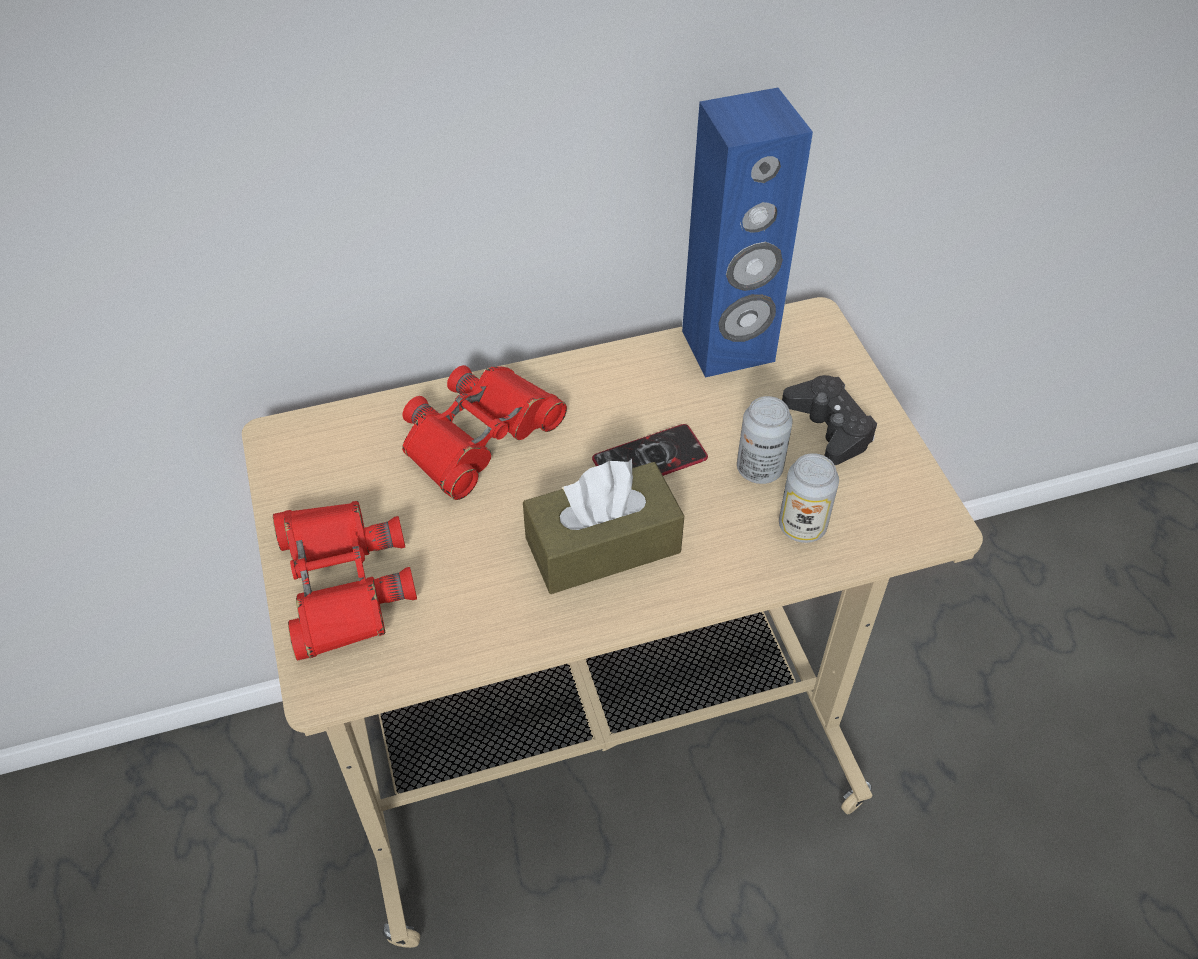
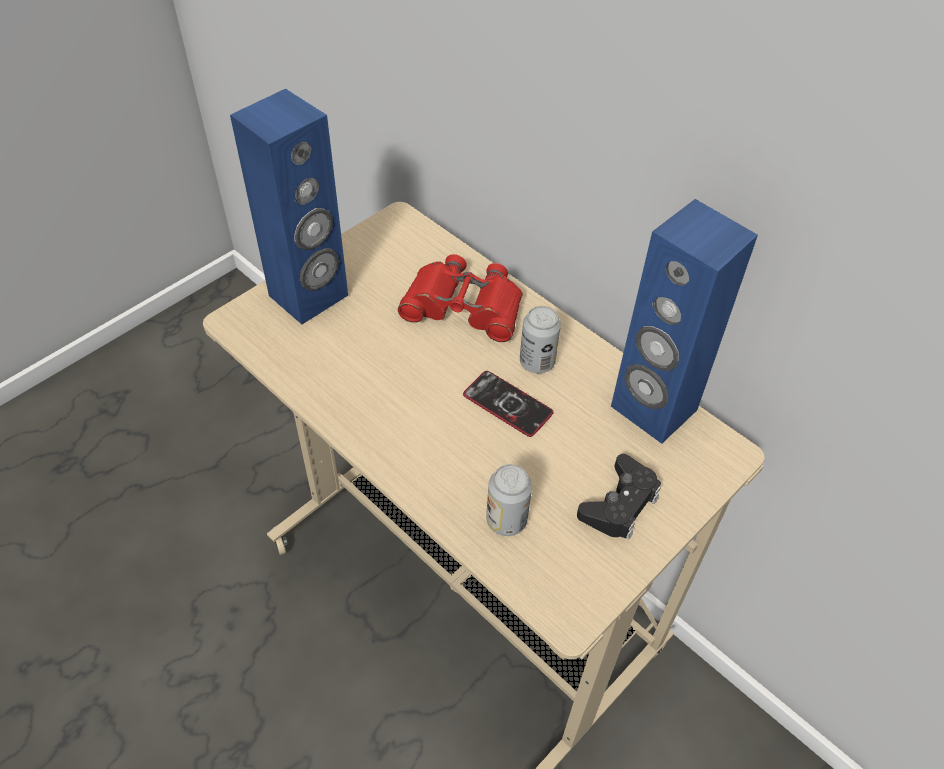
camera: 60 degrees right, 0 degrees up
(342, 583) = (309, 296): red binoculars -> blue speaker
(603, 545) = (414, 408): brown tissue box -> none
(759, 469) = (544, 473): can -> can (537, 362)

